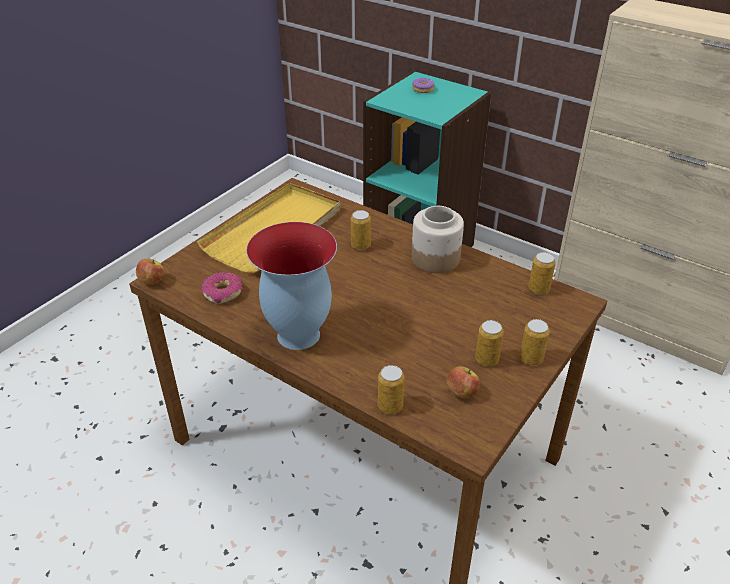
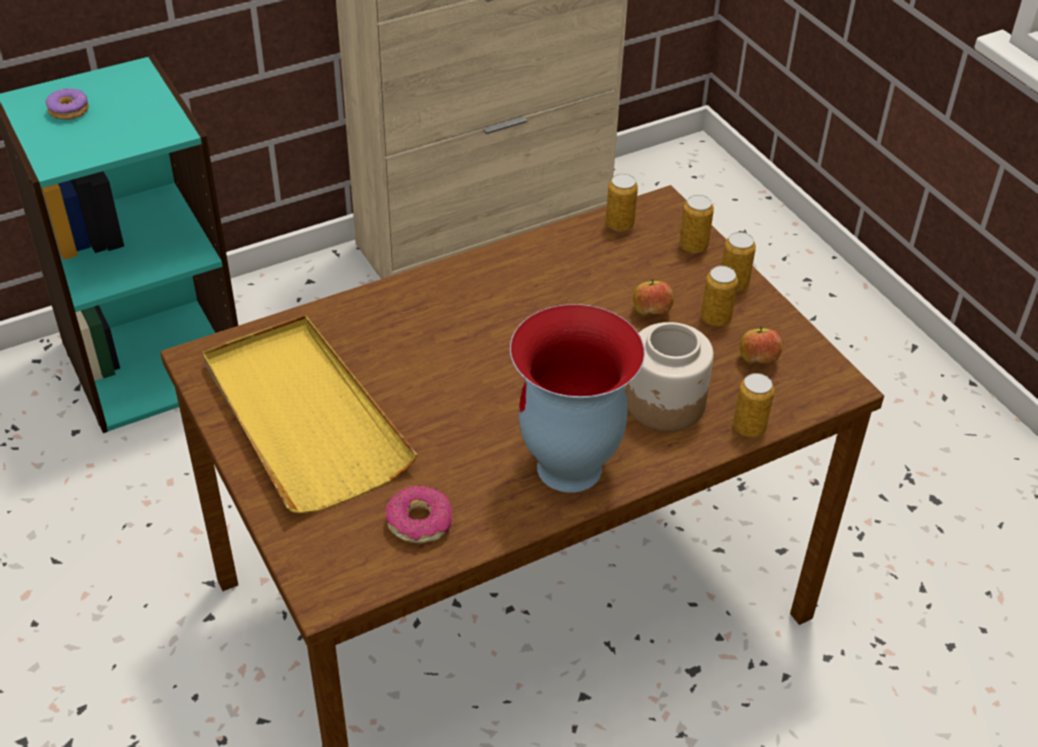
camera: 65 degrees left, 5 degrees up
(152, 281) = (326, 603): apple -> apple (651, 312)
(360, 246) = (414, 339): can -> can (693, 246)
(435, 259) = (498, 282): jar -> jar (665, 404)

